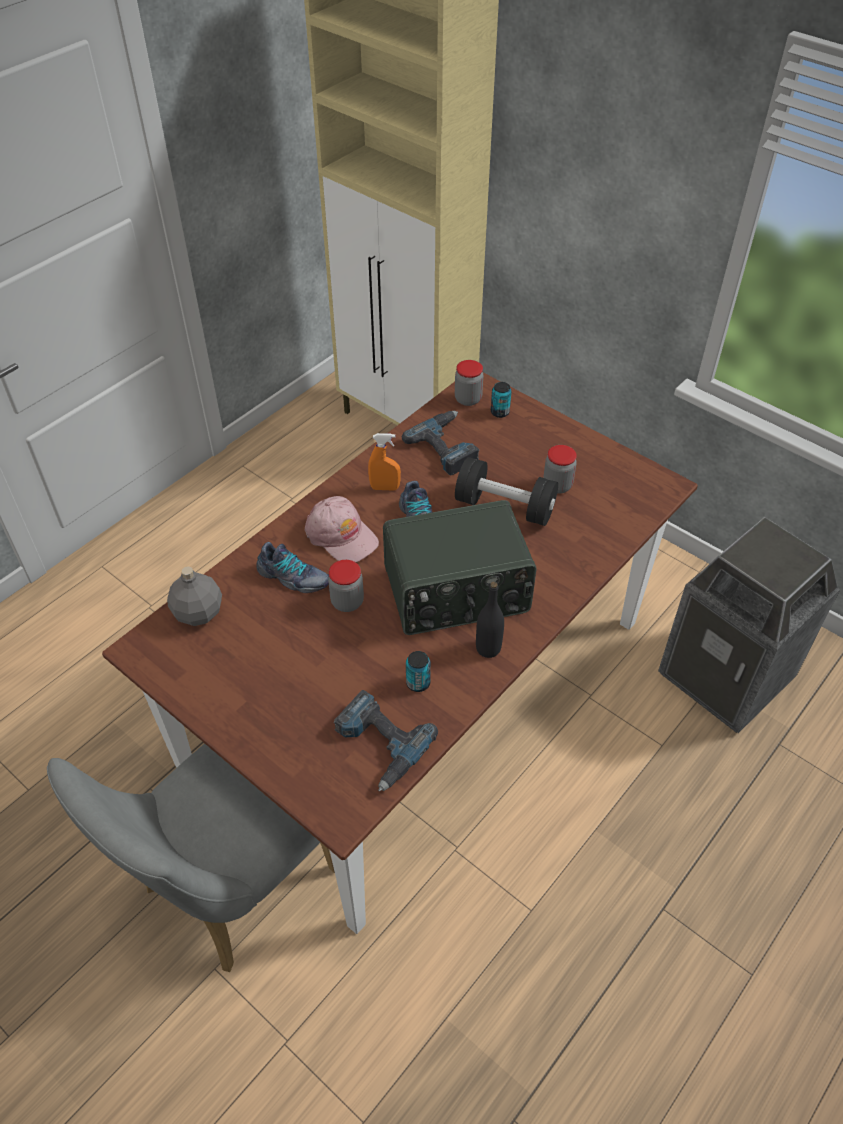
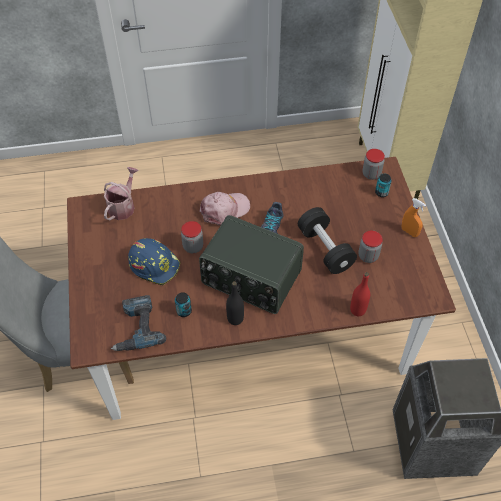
camera: 40 degrees right, 5 degrees up
(199, 612) = (123, 206): grey bottle -> watering can
(293, 578) = (180, 217): shoe -> none
(320, 654) = (155, 264): none -> blue hard hat
(341, 536) = (225, 210): pink cap -> pink cap turned 120 degrees counterclockwise
(385, 488) = (273, 198): orange spray bottle -> orange spray bottle (409, 232)
(447, 446) = (330, 195): power drill -> none
(607, 547) = (358, 310): none -> red bottle

